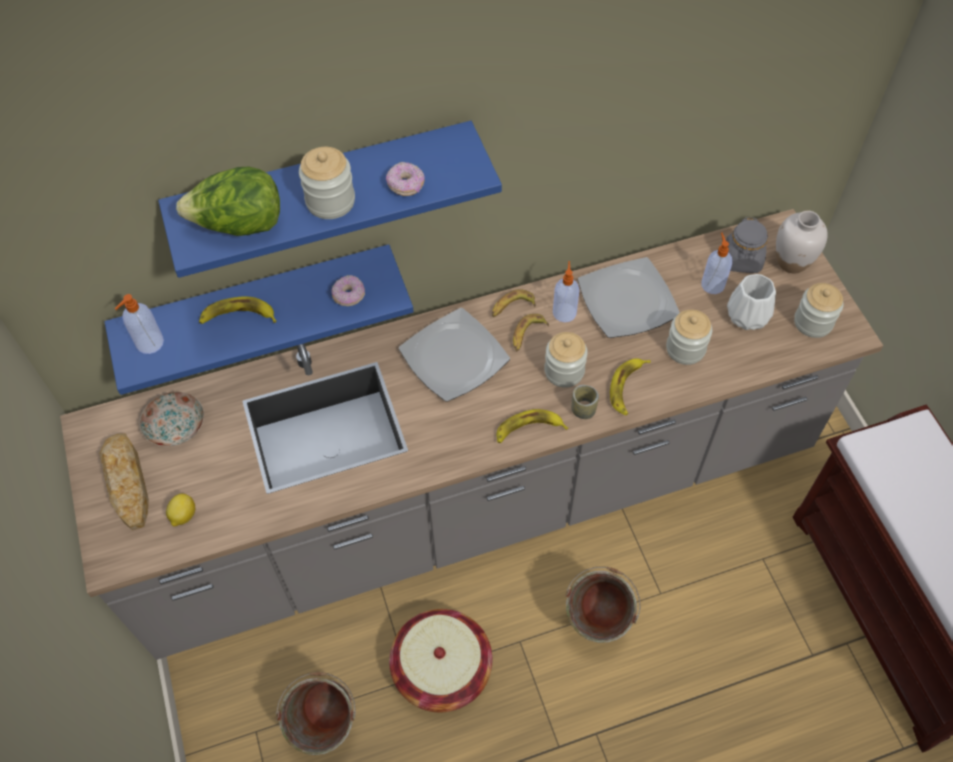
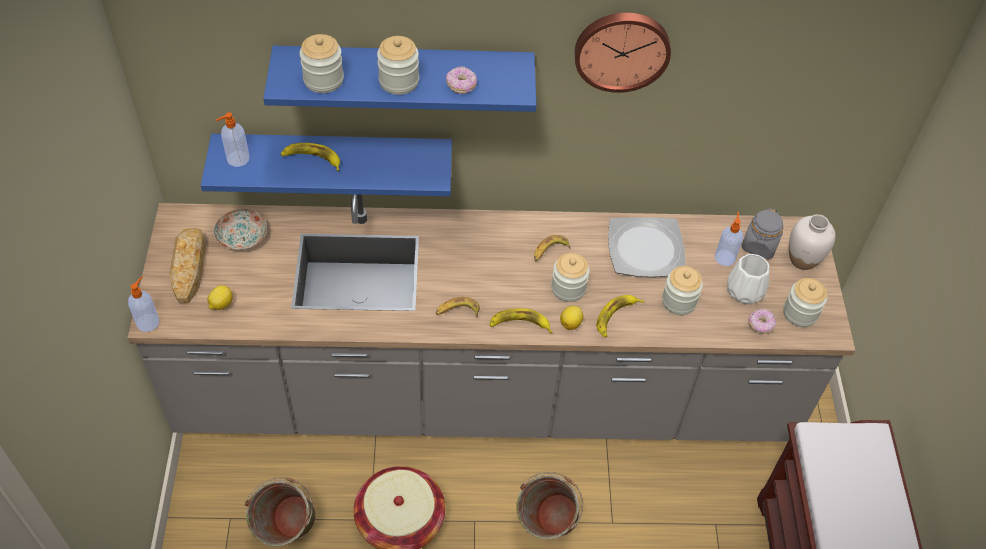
camera: 15 degrees right, 5 degrees down
(239, 225) = (323, 80): lettuce -> jar
(349, 296) = (403, 168): donut -> donut (760, 325)
(454, 356) = (482, 250): plate -> none
(512, 307) = (546, 226): banana -> banana (457, 311)
(564, 312) = (588, 242): soap dispenser -> soap dispenser (148, 322)
(570, 89) = (621, 49): none -> wall clock
(583, 410) = (571, 323): cup -> lemon

